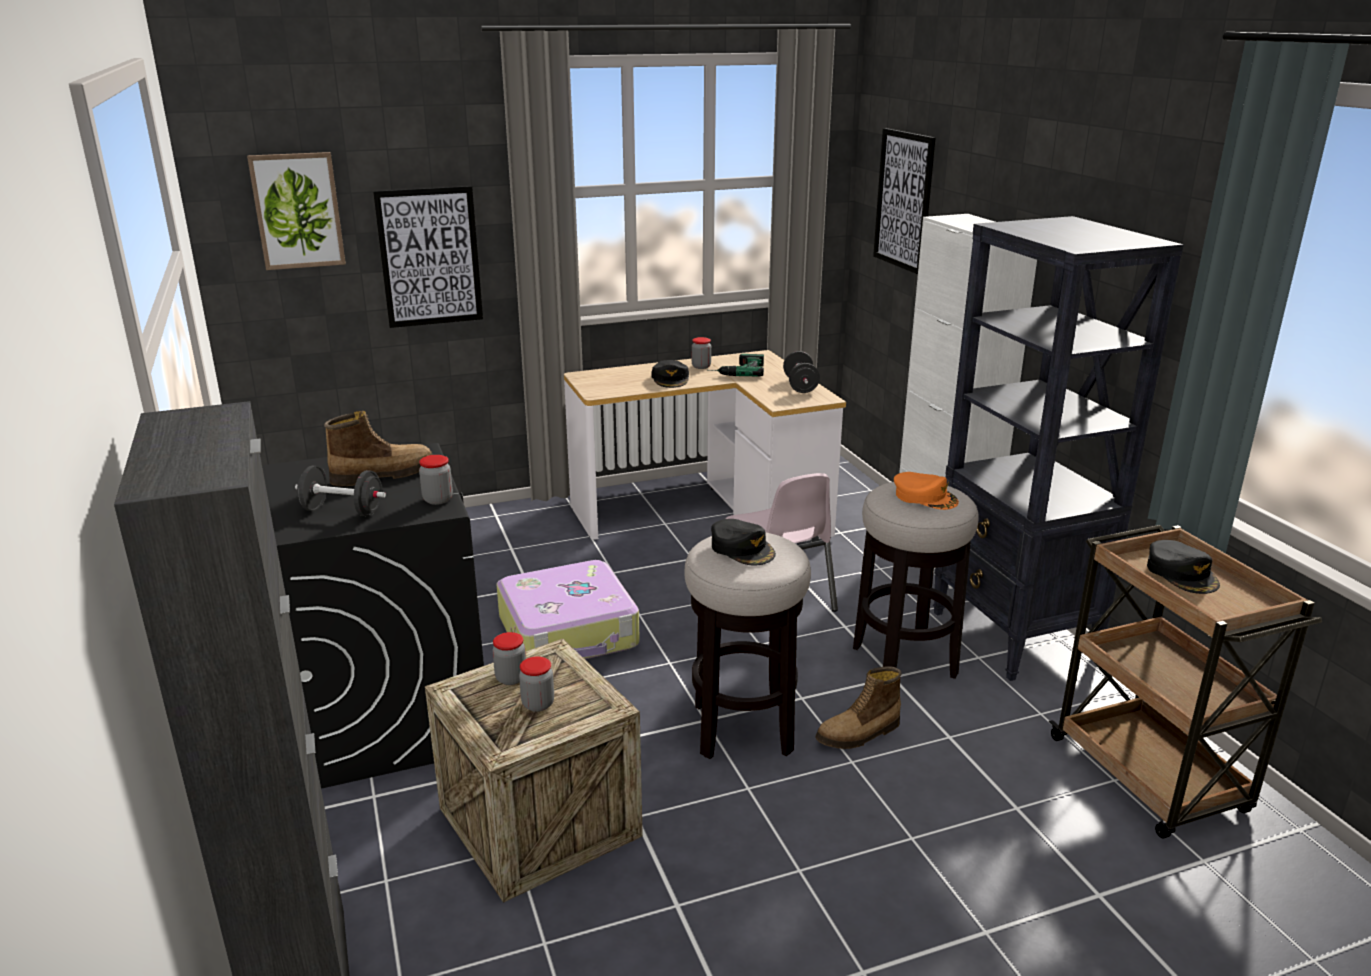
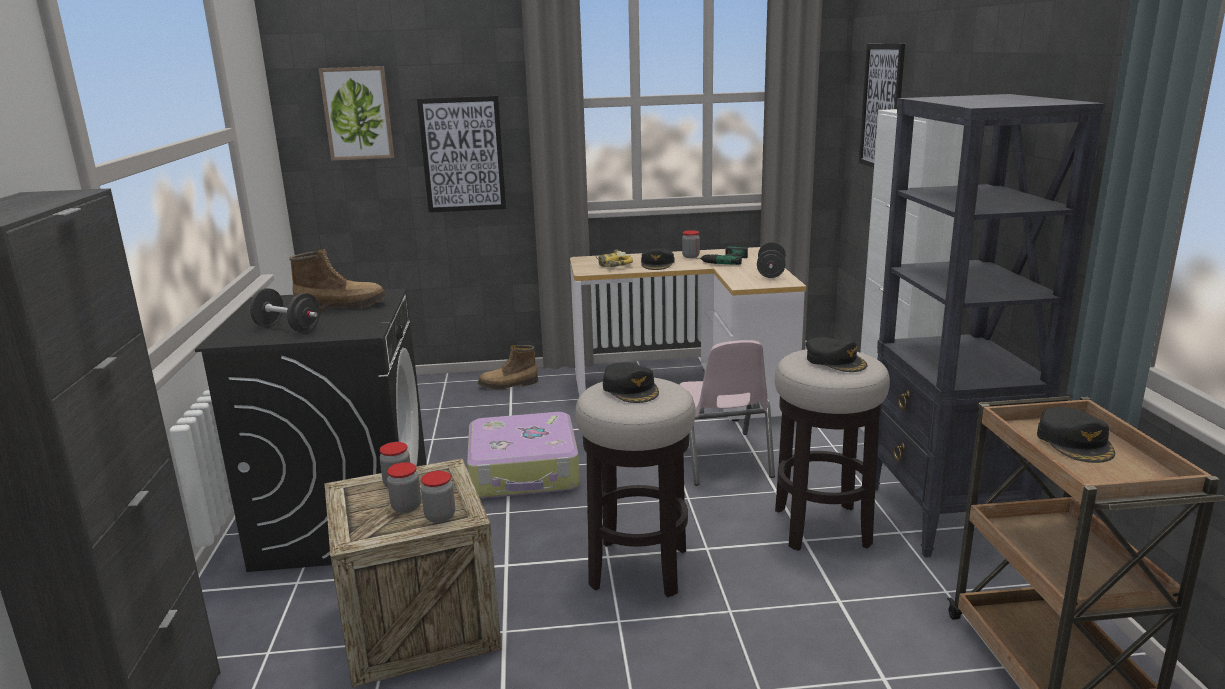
camera: 15 degrees right, 5 degrees down
(438, 499) = (368, 325): jar -> jar (440, 516)
(619, 381) = (612, 264): none -> power drill
(859, 734) = (748, 587): boot -> boot (508, 385)
(925, 497) = (835, 361): orange cap -> black cap

